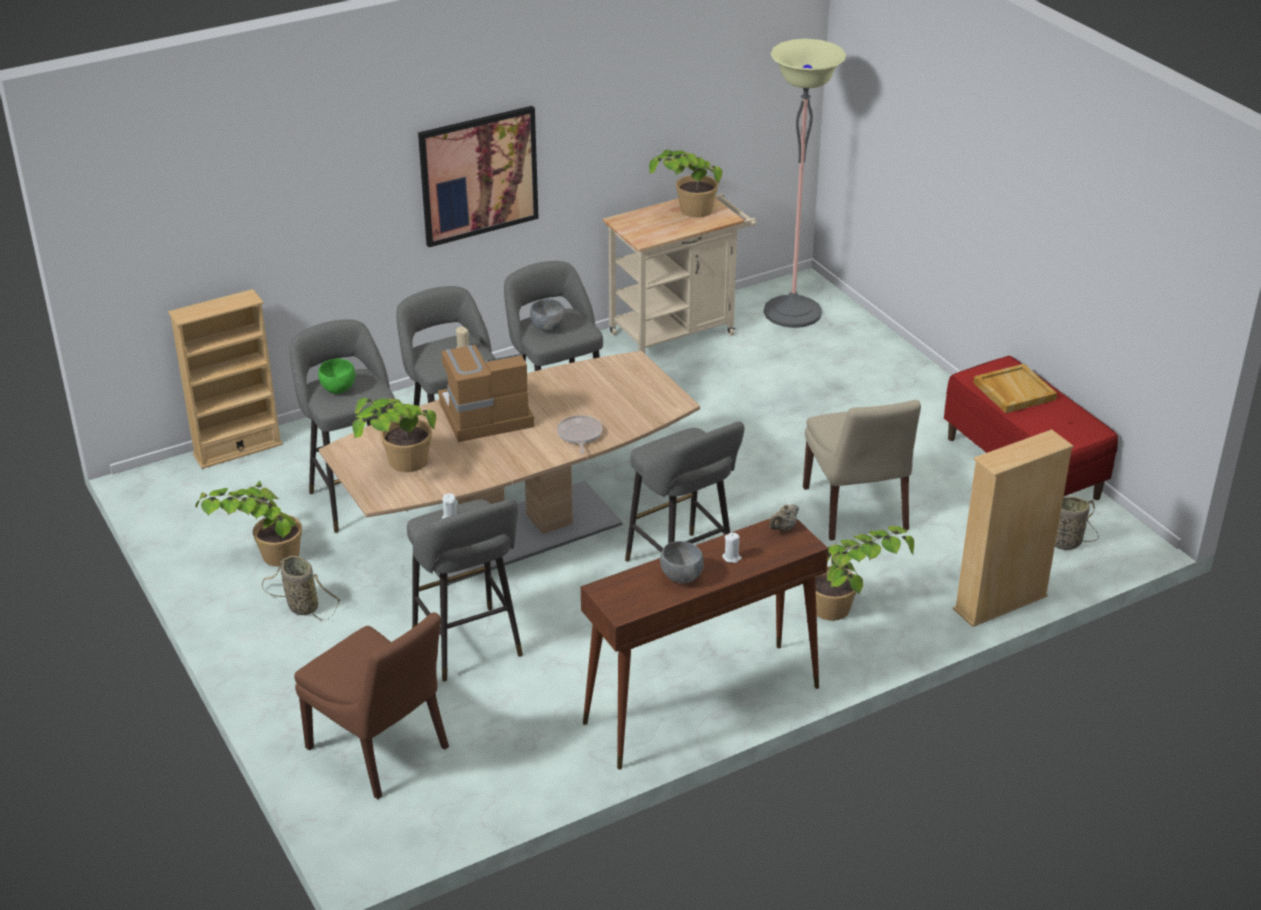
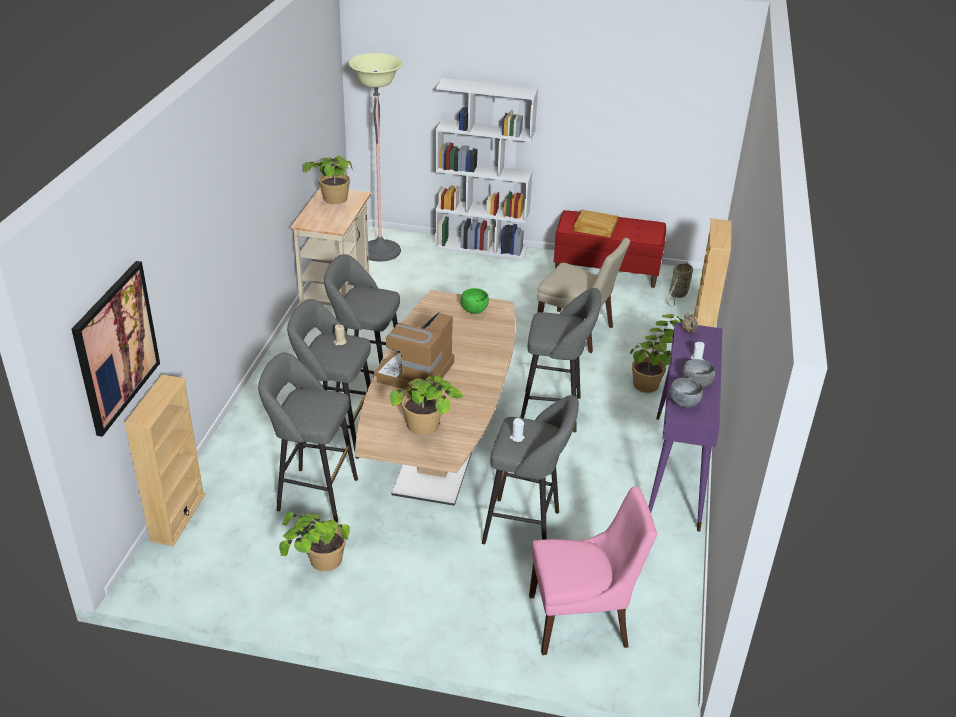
camera: 50 degrees left, 0 degrees up
(301, 606) = (393, 579): basket -> none
(338, 389) = (308, 409): green bowl -> green bowl (474, 310)
(381, 750) = (582, 620): brown chair -> pink chair
(478, 175) = (240, 219): picture -> picture (116, 347)
(548, 328) = (366, 303): grey bowl -> grey bowl (683, 403)
(579, 435) = (486, 352): frying pan -> none
(701, 705) = (676, 471): brown console table -> purple console table
(914, 364) = (481, 247): none -> white bookcase

